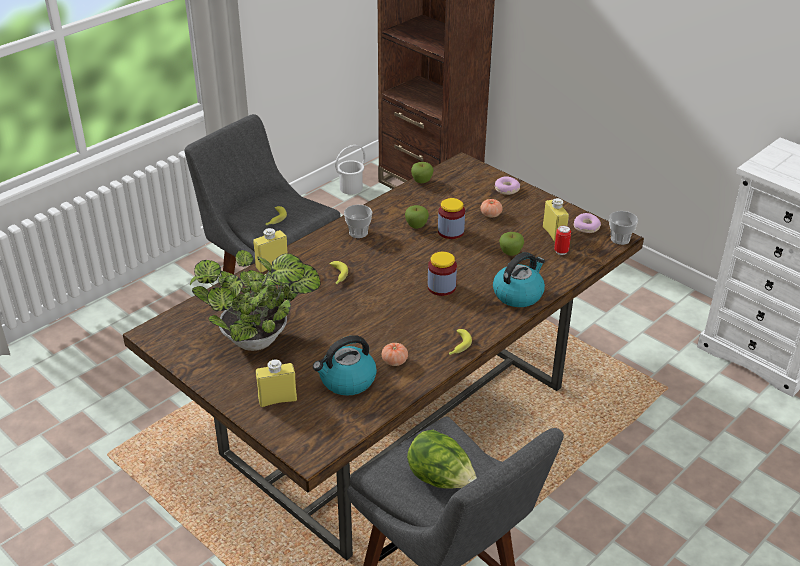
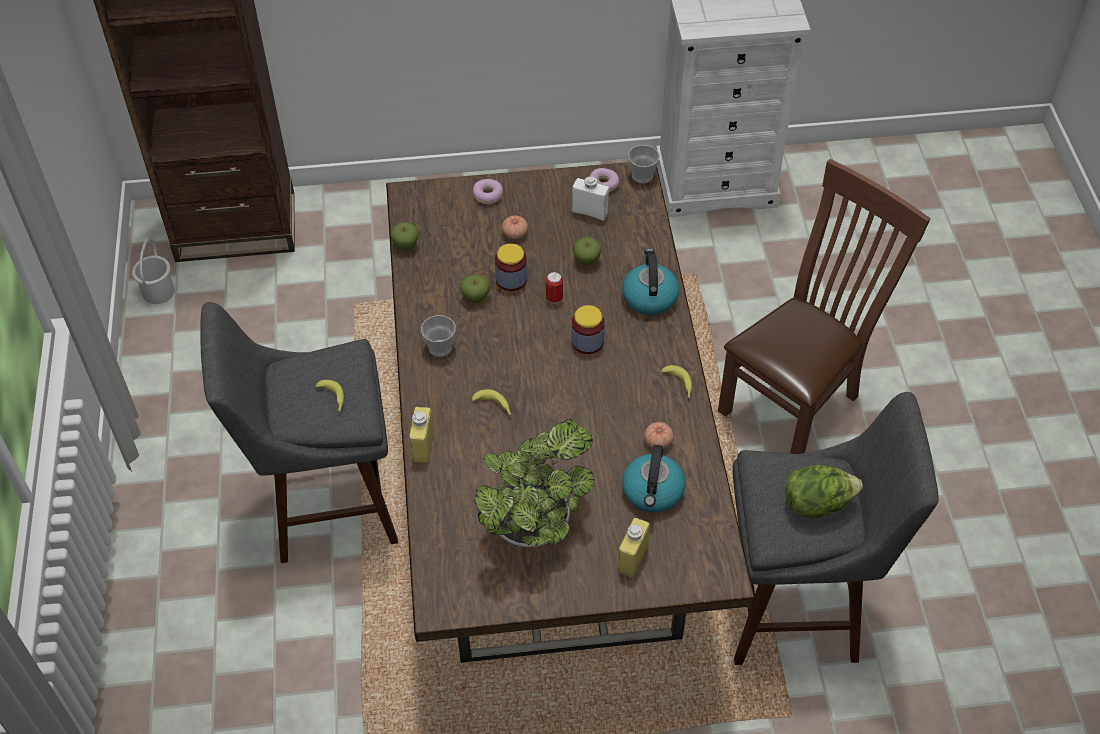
camera: 50 degrees left, 15 degrees up
(554, 234) = (590, 212): yellow bottle -> white bottle
(561, 251) = (619, 226): can -> can (554, 298)
(631, 509) = (796, 401): none -> brown chair

